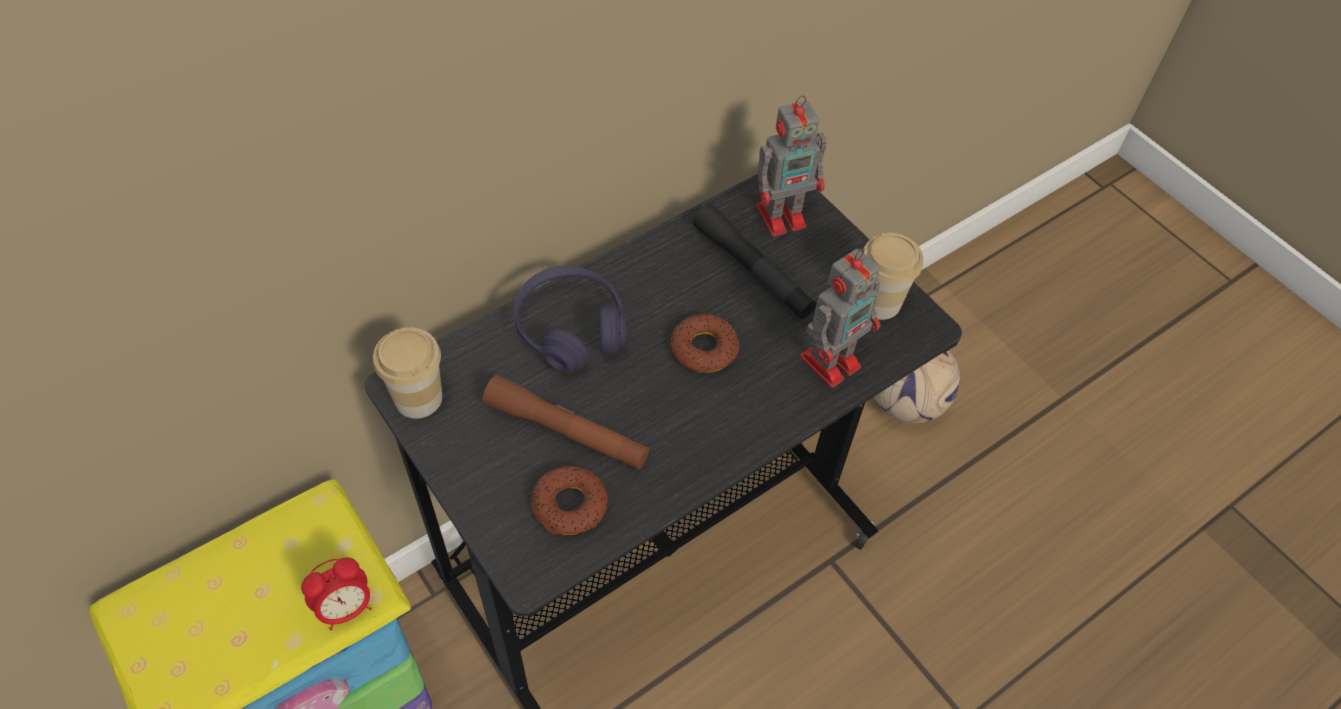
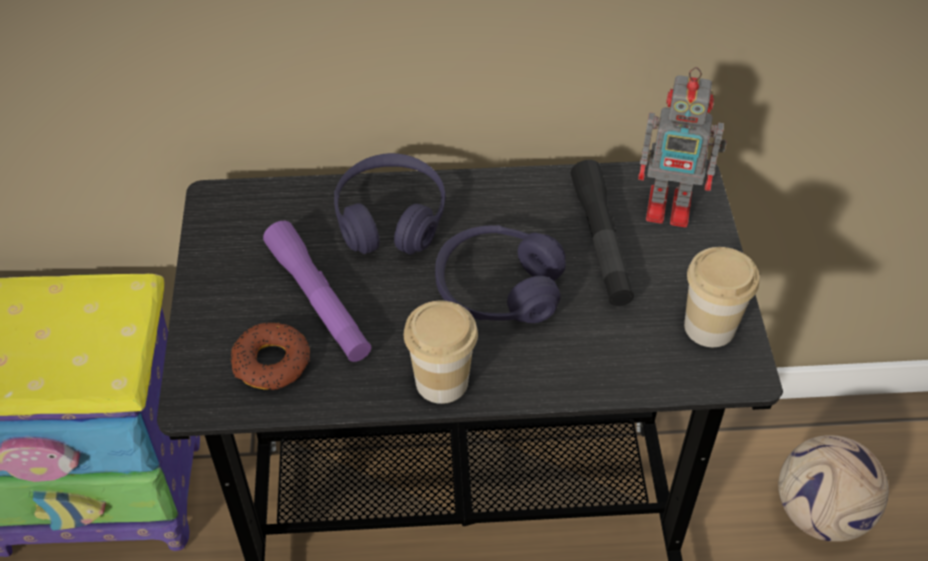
camera: 35 degrees right, 5 degrees down
(346, 608) = (91, 380): alarm clock -> none
(418, 398) = (220, 216): cup -> cup (441, 381)
(566, 431) = (318, 300): brown flashlight -> purple flashlight
(704, 348) = (498, 289): donut -> purple headphones
(832, 360) = (616, 357): toy robot -> none

